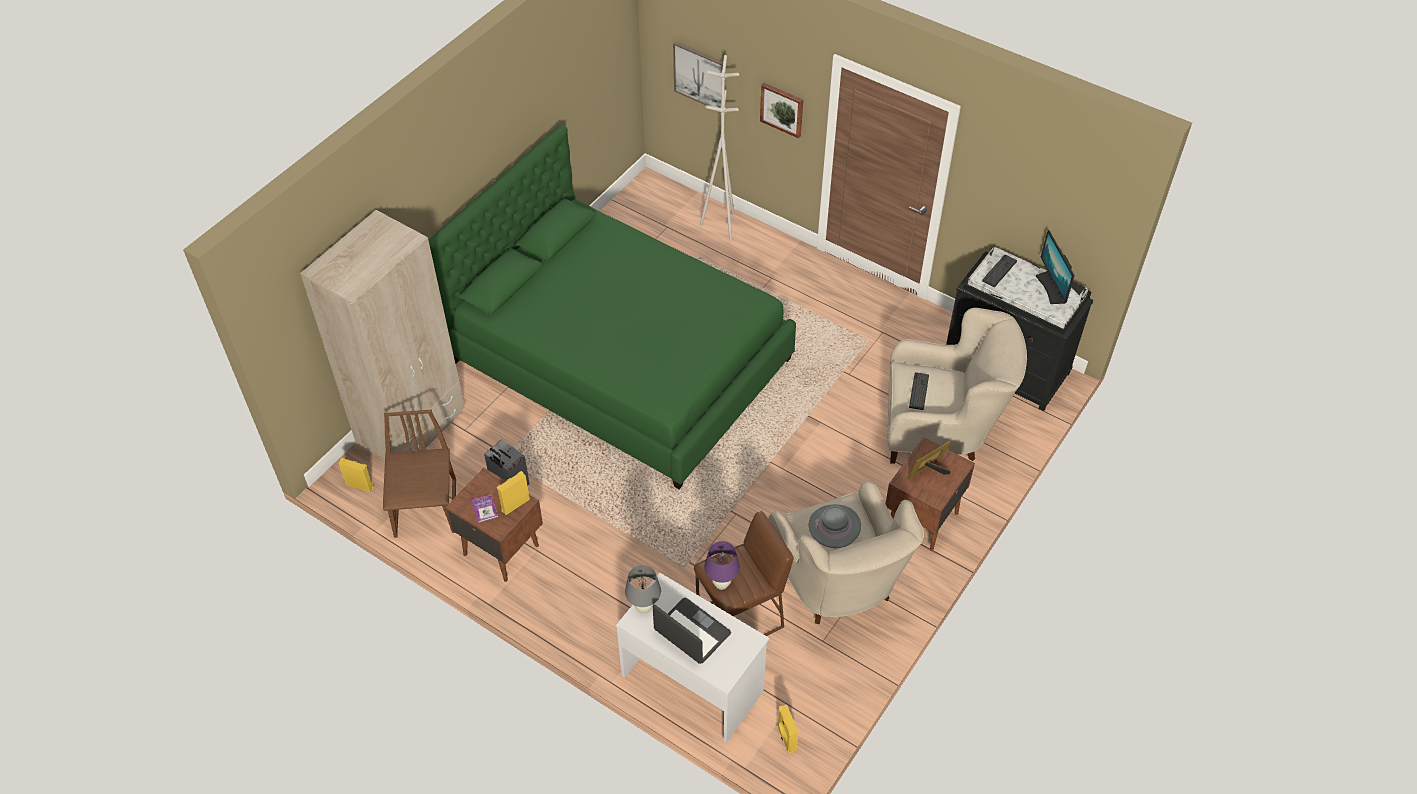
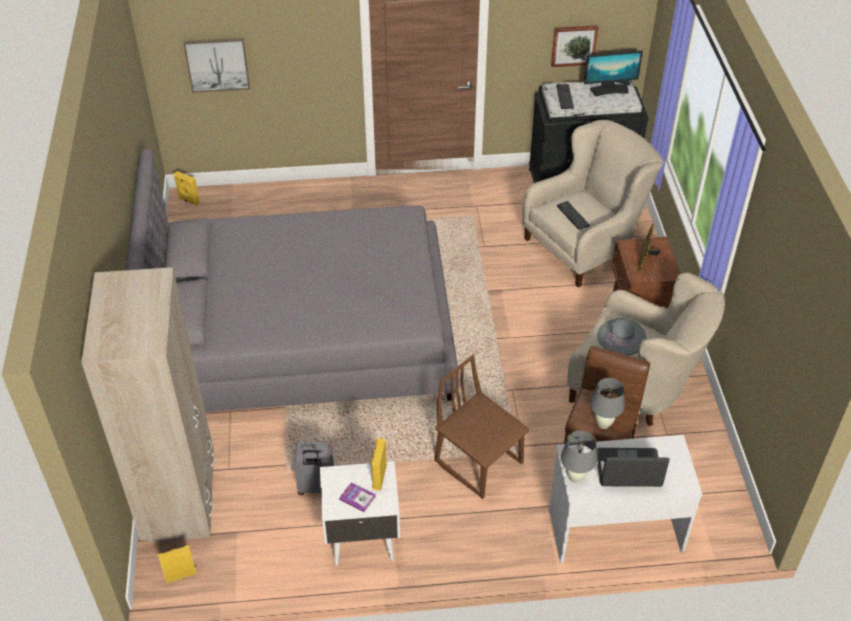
camera: 40 degrees left, 5 degrees down
(427, 508) = (263, 551): brown chair -> brown chair (479, 461)
(500, 549) = (361, 538): brown nightstand -> white nightstand
(621, 359) = (303, 336): green bed -> grey bed
(721, 226) = (278, 198): grey clothes rack -> none
(721, 584) = (603, 424): purple table lamp -> grey table lamp
(782, 109) = (312, 56): picture -> picture (574, 45)
(785, 738) = (718, 518): yellow speaker -> yellow speaker (188, 201)
(1052, 288) = (609, 90): monitor -> monitor turned 45 degrees counterclockwise

